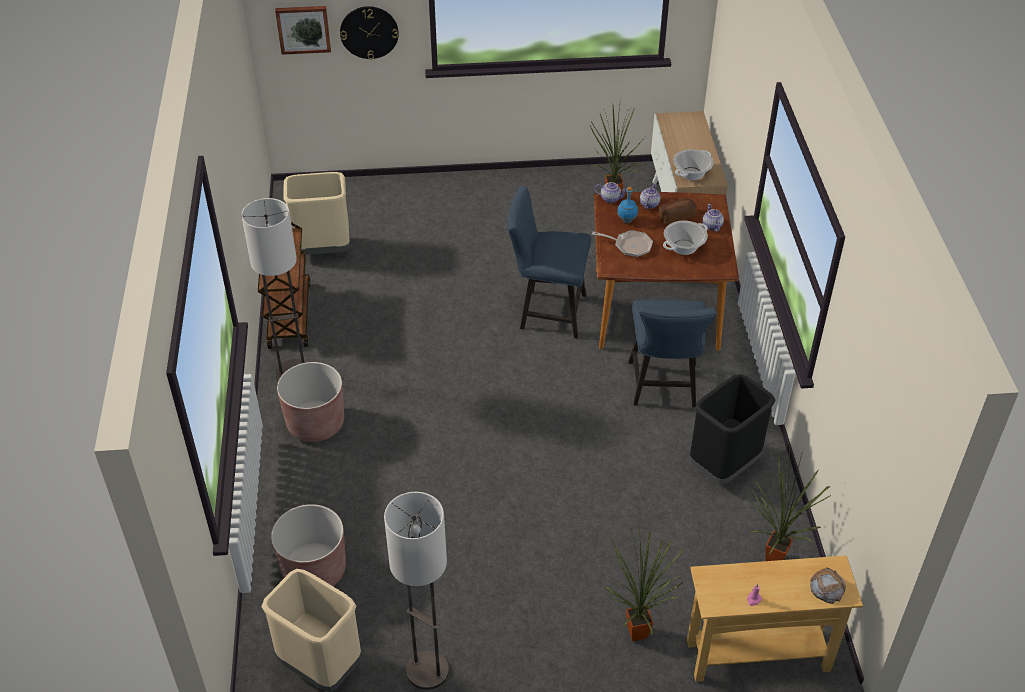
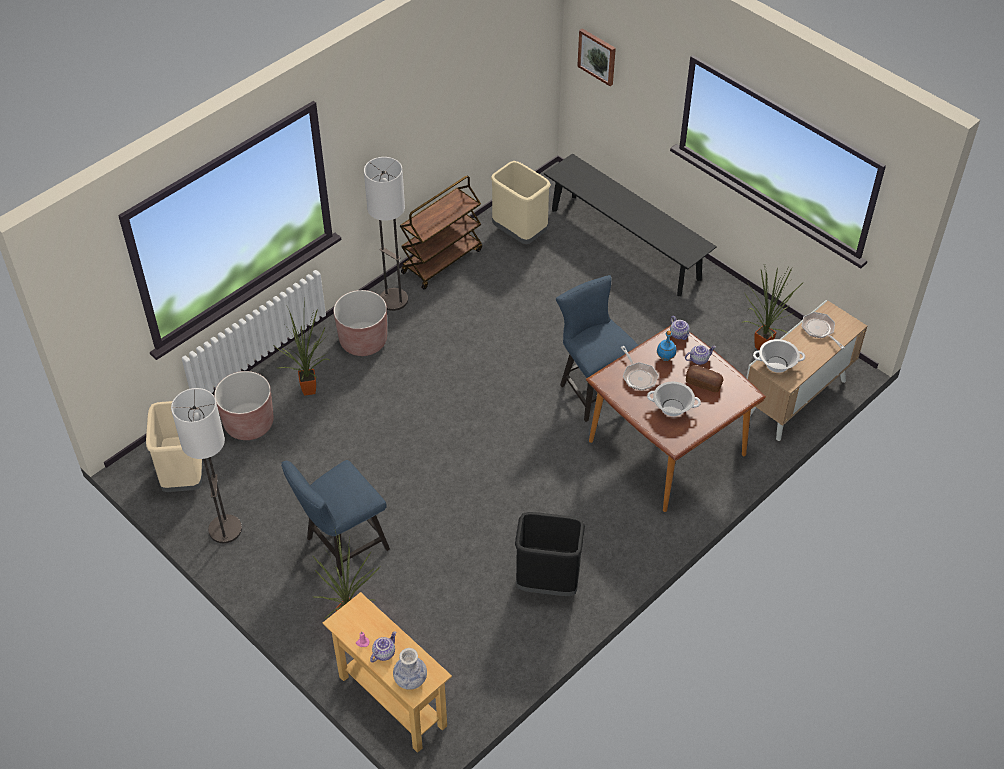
camera: 50 degrees right, 5 degrees up
(369, 32) = (641, 87): wall clock -> none
(415, 200) = (625, 244): none -> black bench
(663, 388) = (588, 502): blue chair -> blue chair (342, 546)
(681, 134) = (819, 330): none -> frying pan
(711, 226) = (716, 409): teapot -> teapot (383, 652)
(777, 557) = (491, 664): potted plant -> potted plant (312, 390)
(826, 587) = (410, 679): bread -> vase

